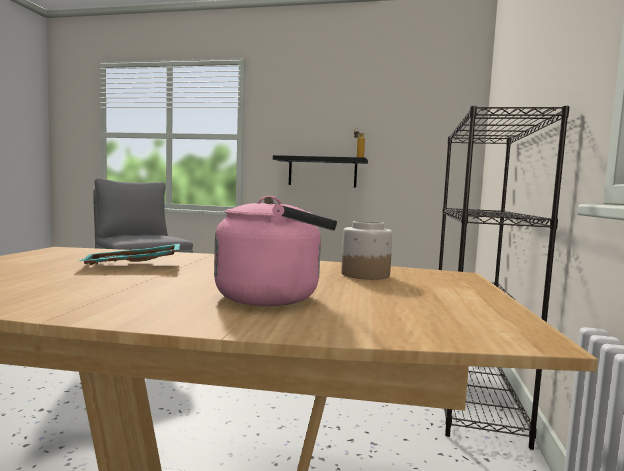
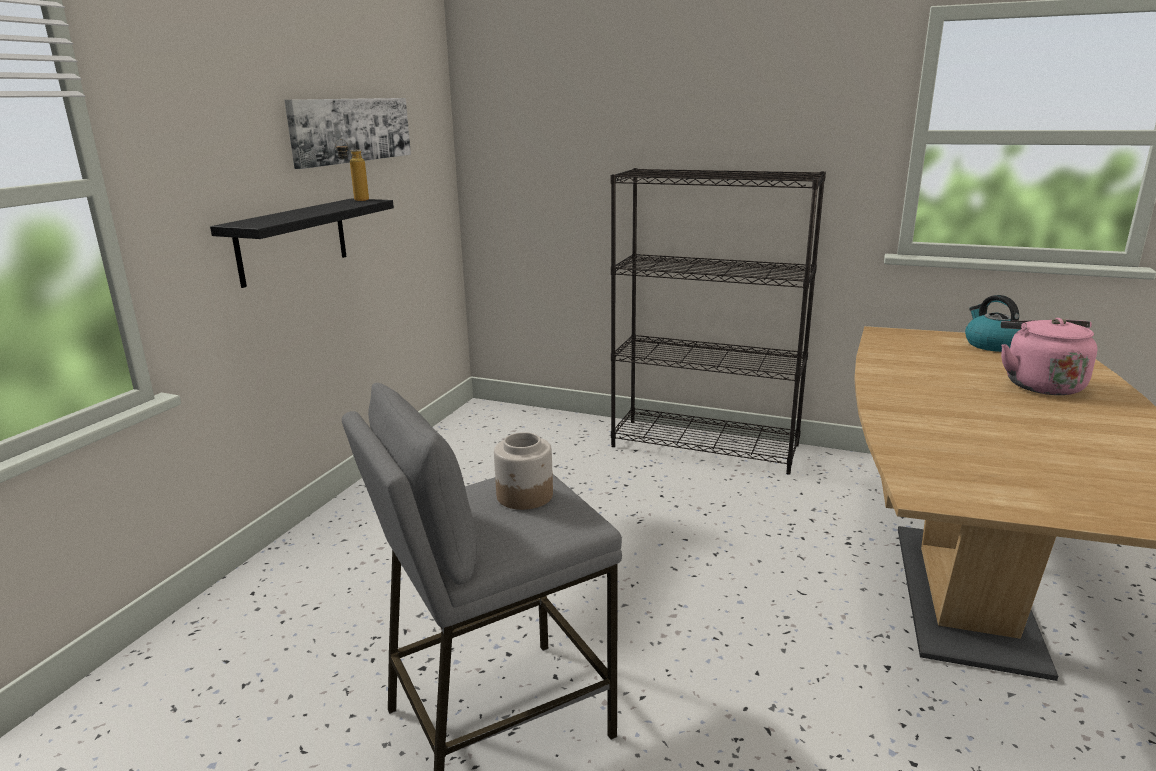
camera: 80 degrees left, 15 degrees up
(132, 266) = (988, 437): turquoise tray -> none
(364, 275) = (920, 357): jar -> jar (525, 496)
(376, 126) = (351, 130): none -> picture
(457, 303) = (991, 345): none -> kettle

